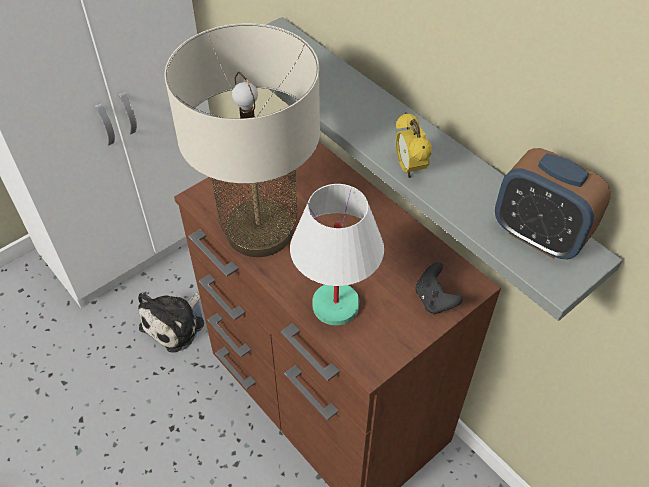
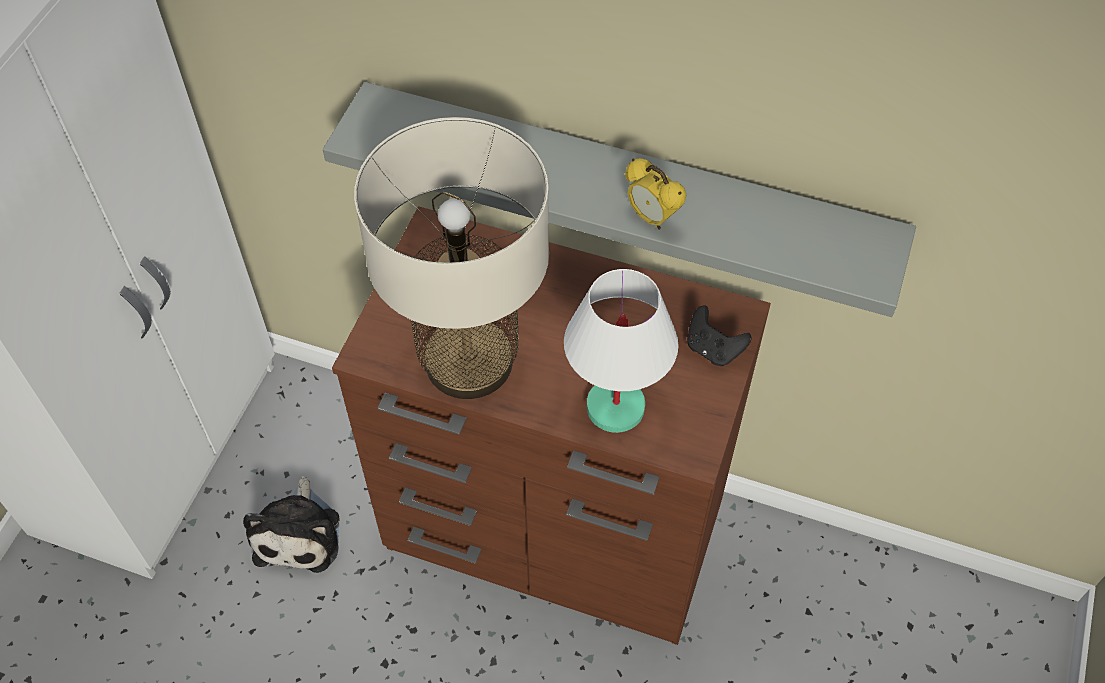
camera: 30 degrees left, 5 degrees up
(538, 236) = (826, 236): alarm clock -> none

